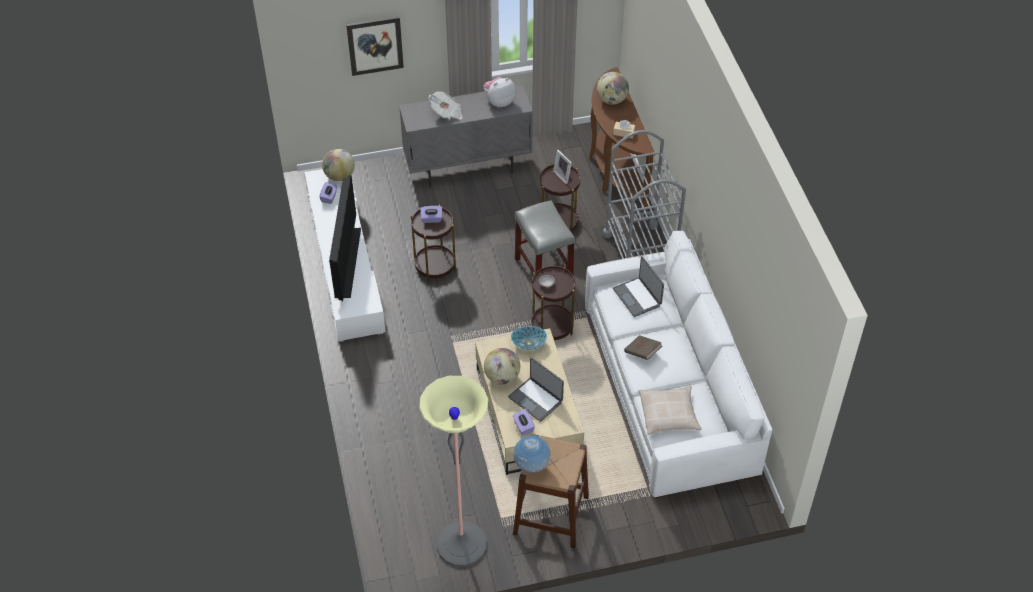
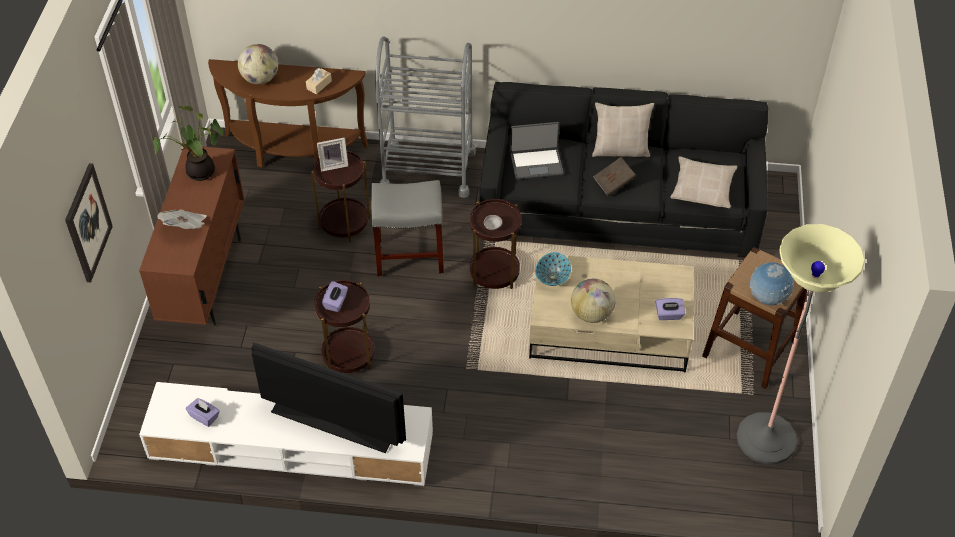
camera: 70 degrees left, 0 degrees up
(339, 176) = (172, 396): globe -> none
(468, 168) = (206, 279): grey cabinet -> brown cabinet
(499, 102) = (199, 173): plush toy -> potted plant
(536, 399) = (634, 293): laptop -> none
(668, 388) = (619, 204): white sofa -> black sofa
(684, 348) = (620, 150): none -> beige pillow

